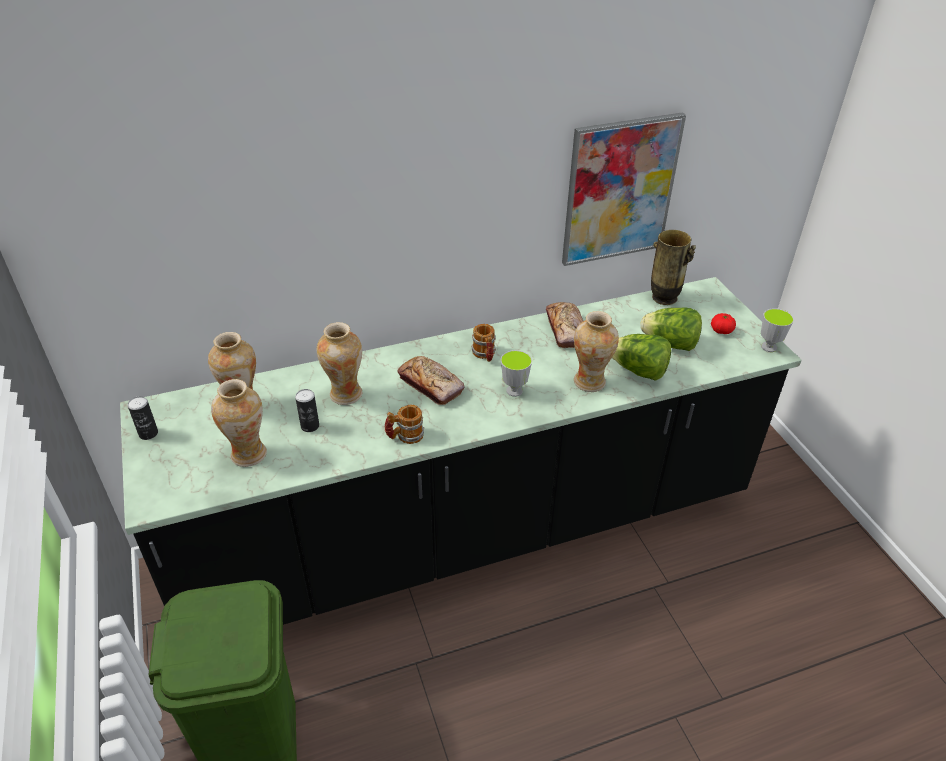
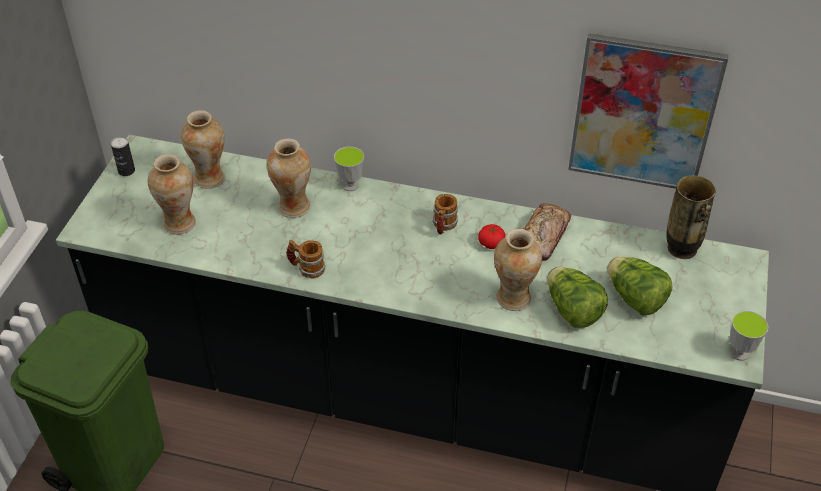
camera: 35 degrees right, 5 degrees up
(310, 426) = (243, 222): can -> none
(431, 385) = (369, 232): bread -> none
(514, 391) = (436, 273): cup -> cup (350, 185)
(721, 330) = (706, 311): tomato -> tomato (491, 243)

